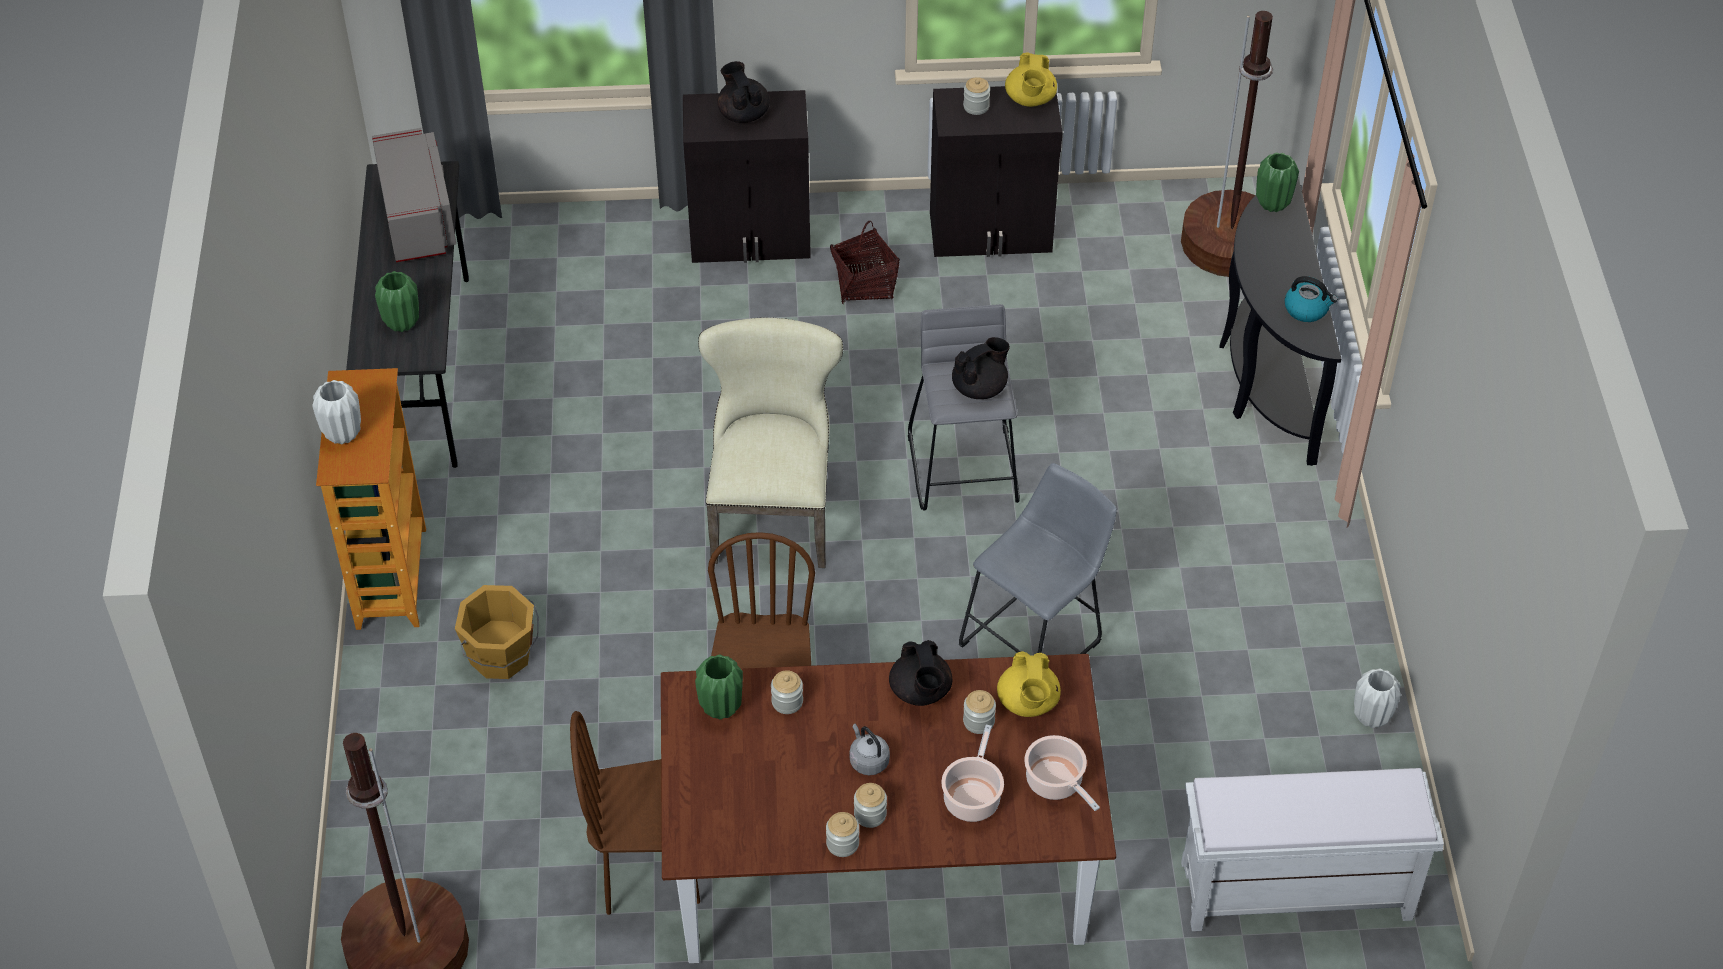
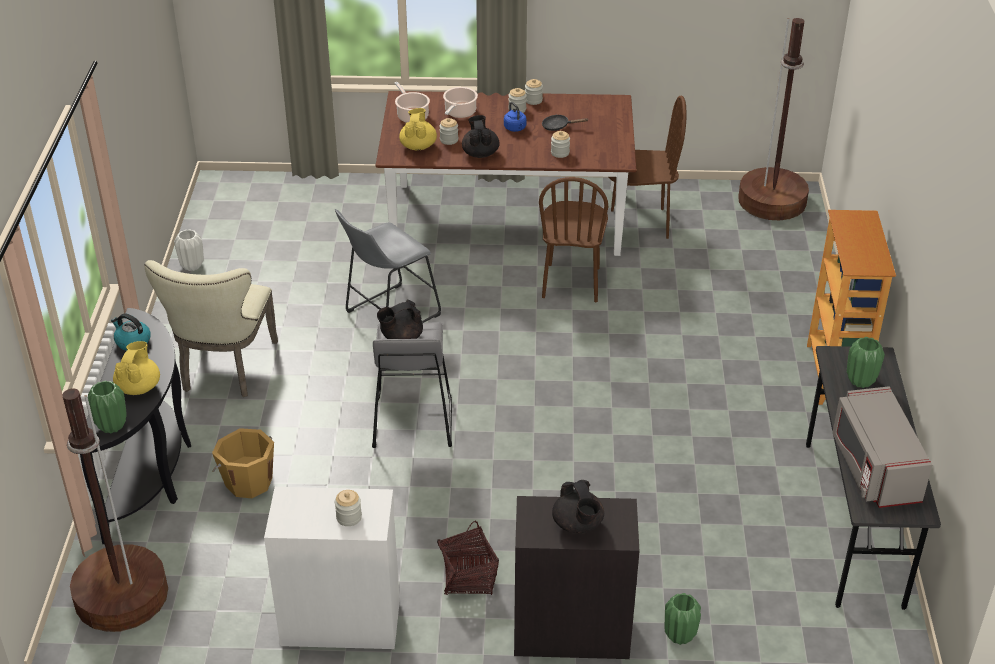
camera: 175 degrees left, 10 degrees down
(343, 434) = (869, 236): white vase -> none
(501, 656) = (746, 326): orange bucket -> orange bucket (248, 481)
(720, 707) = (599, 152): green vase -> green vase (680, 636)
(772, 510) = (560, 401): beige chair -> beige chair (225, 370)
(793, 771) = (558, 126): none -> black frying pan
(868, 760) = (515, 128): grey kettle -> blue kettle
(991, 233) = (340, 621): black cabinet -> white cabinet
(1030, 99) = (294, 521): yellow teapot -> yellow teapot (139, 387)
(1293, 892) = (279, 197): white bench -> none

